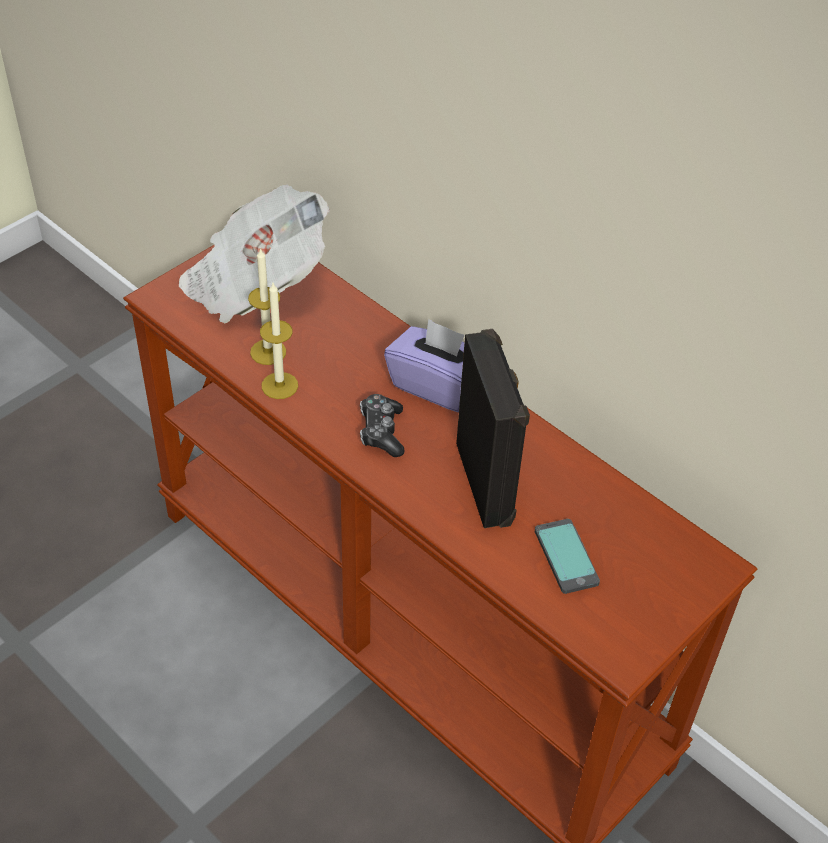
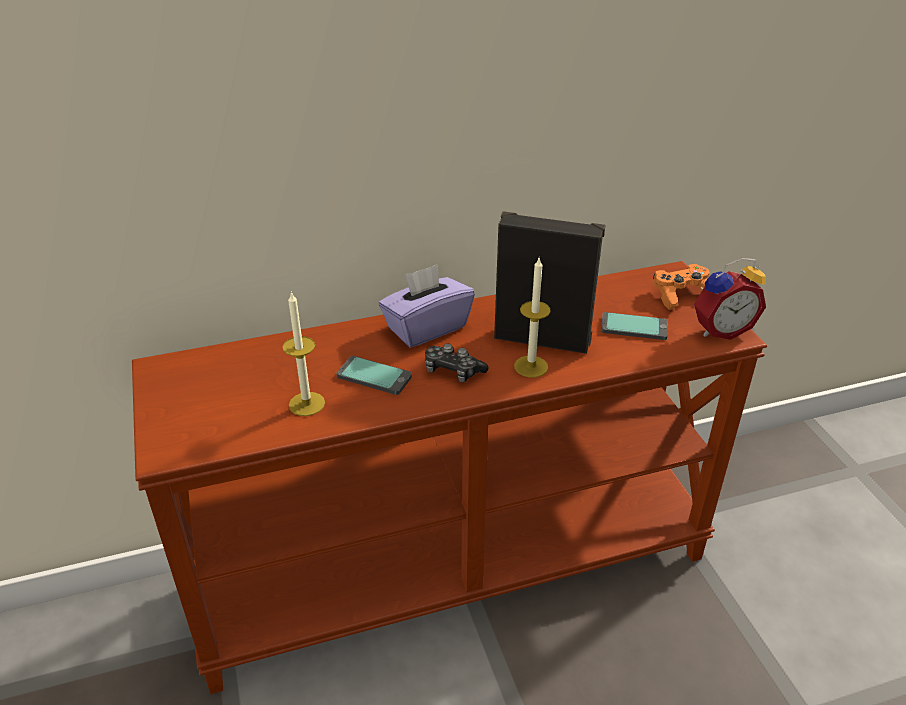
camera: 60 degrees left, 10 degrees down
(255, 283) = (213, 385): newspaper -> none
(279, 385) = (353, 410): candle -> candle (531, 366)
(335, 379) = (374, 376): none -> phone
(625, 642) = (720, 329): none -> alarm clock
(670, 587) = (682, 296): none -> orange game controller

